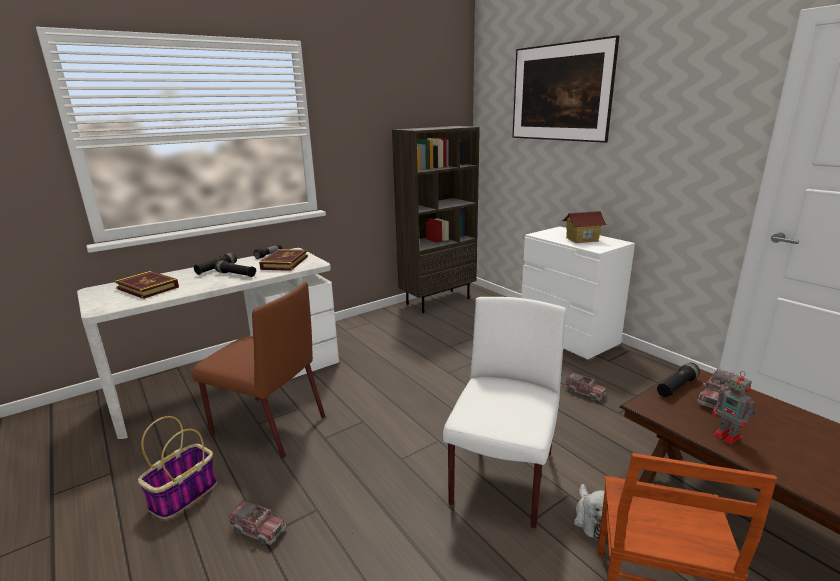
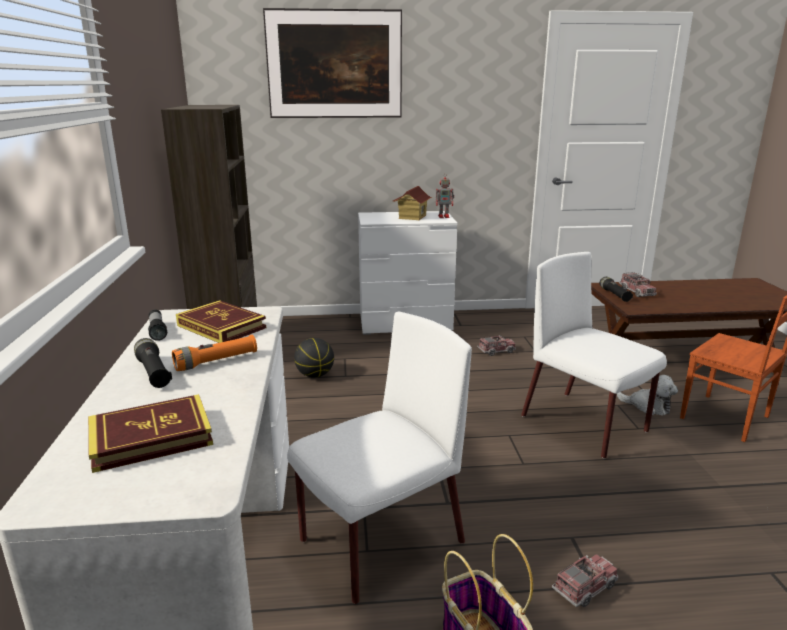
camera: 60 degrees left, 0 degrees up
(236, 274) = (216, 362): black flashlight -> orange flashlight
(267, 425) = (379, 543): brown chair -> white chair
(437, 337) = (315, 375): none -> basketball
(728, 436) = (680, 304): toy robot -> toy robot (444, 216)

